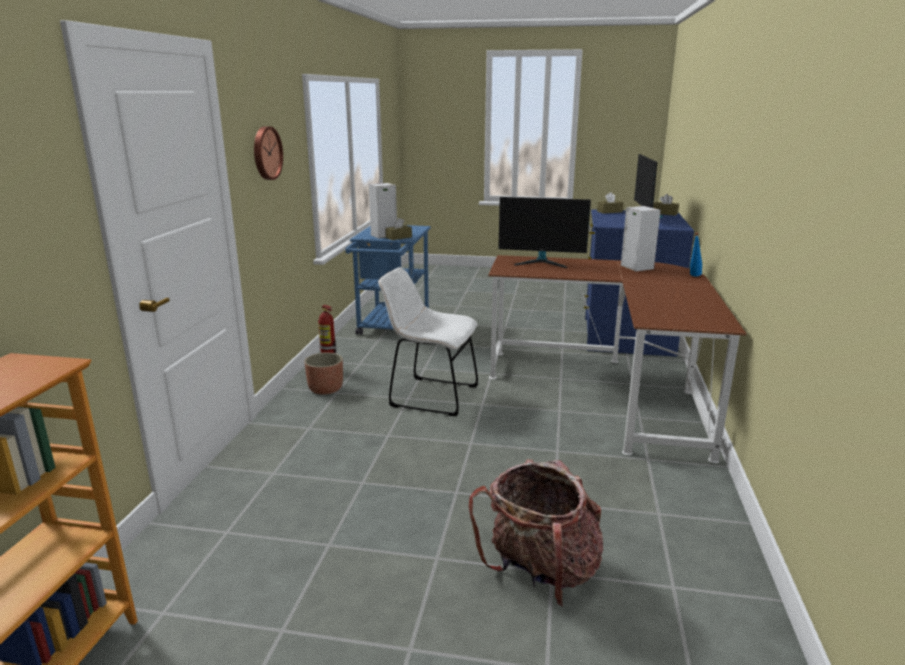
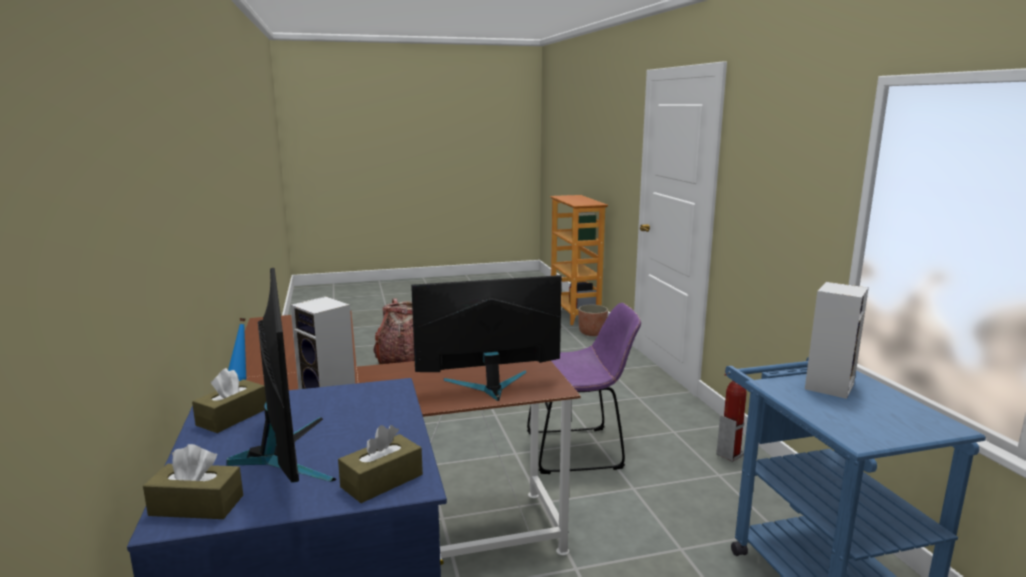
camera: 155 degrees right, 5 degrees down
(266, 153) = (766, 172): wall clock -> none
(325, 389) = (690, 432): planter -> planter (592, 333)
(398, 237) = (785, 381): brown tissue box -> brown tissue box (232, 417)
(429, 395) = (579, 450): white chair -> purple chair

